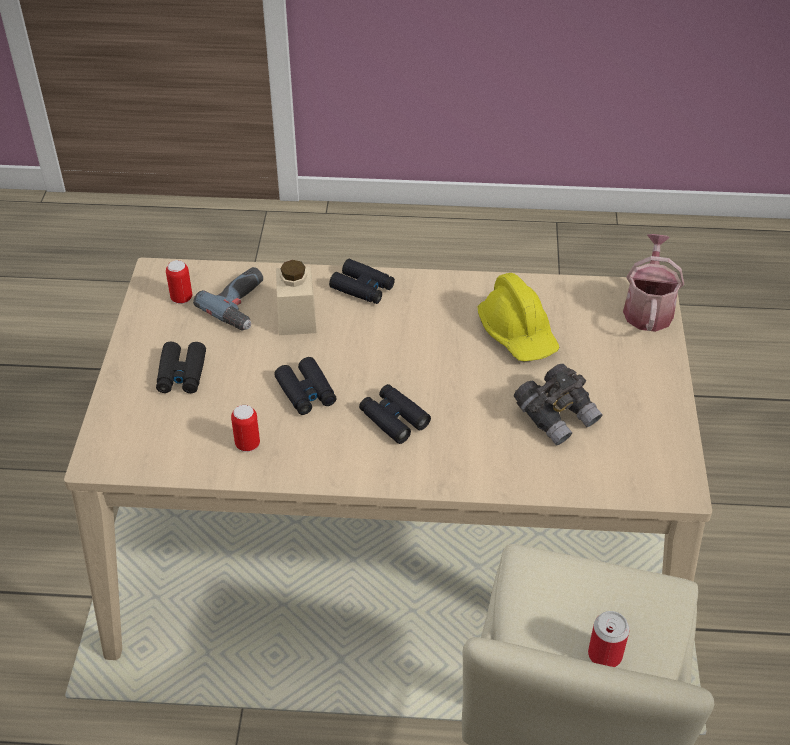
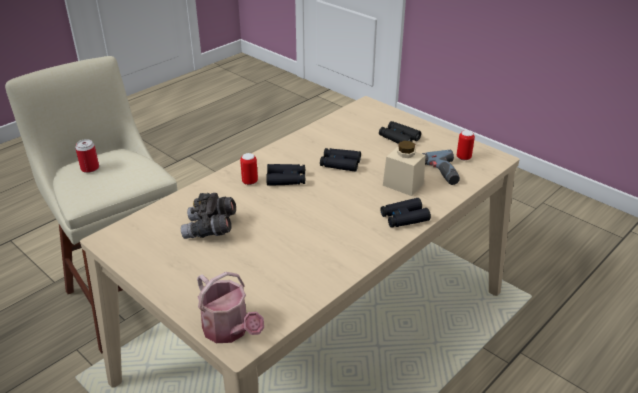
camera: 130 degrees right, 10 degrees down
(247, 444) = (327, 137): can -> can (250, 182)
(518, 333) = (287, 254): yellow hard hat -> none

